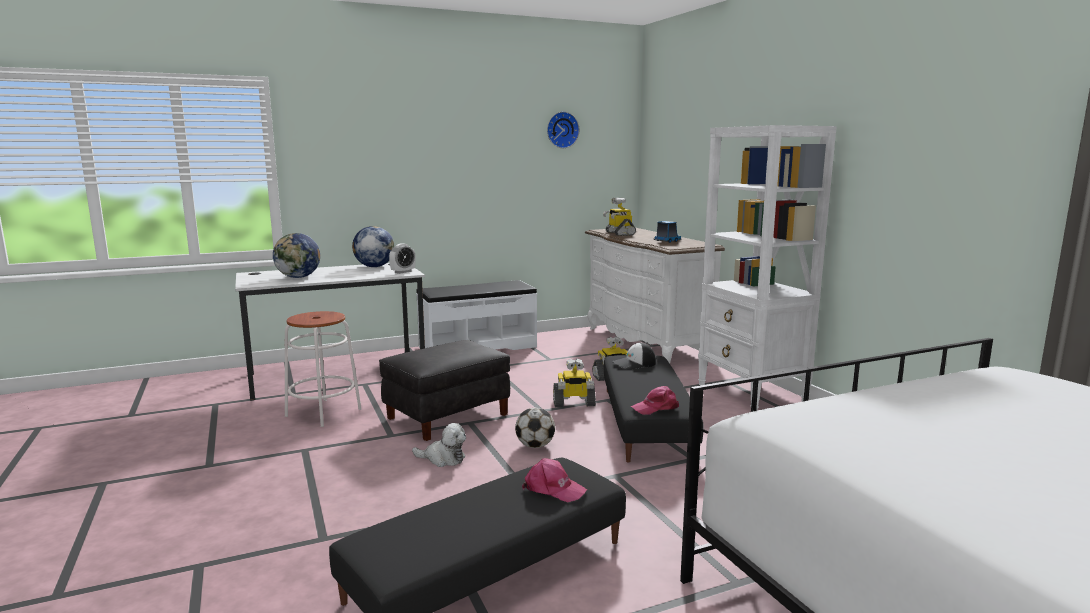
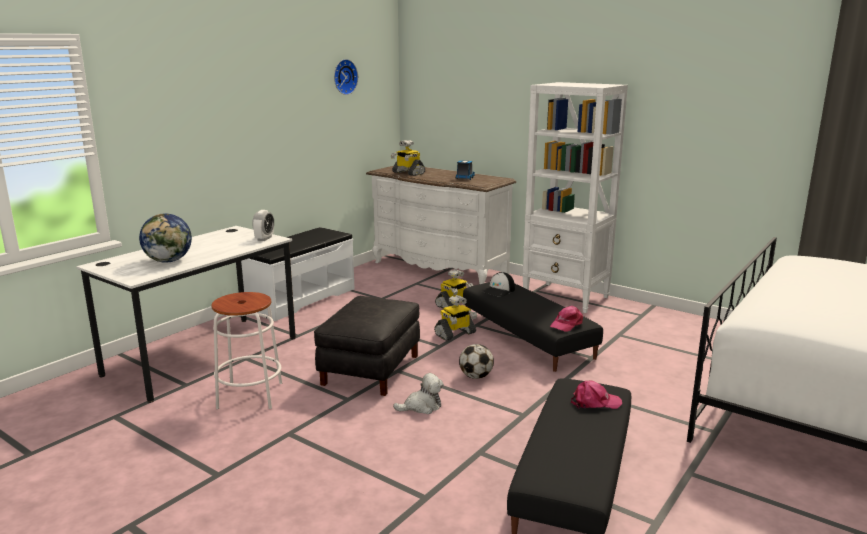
camera: 30 degrees left, 5 degrees up
(374, 267) = (219, 236): globe -> none

